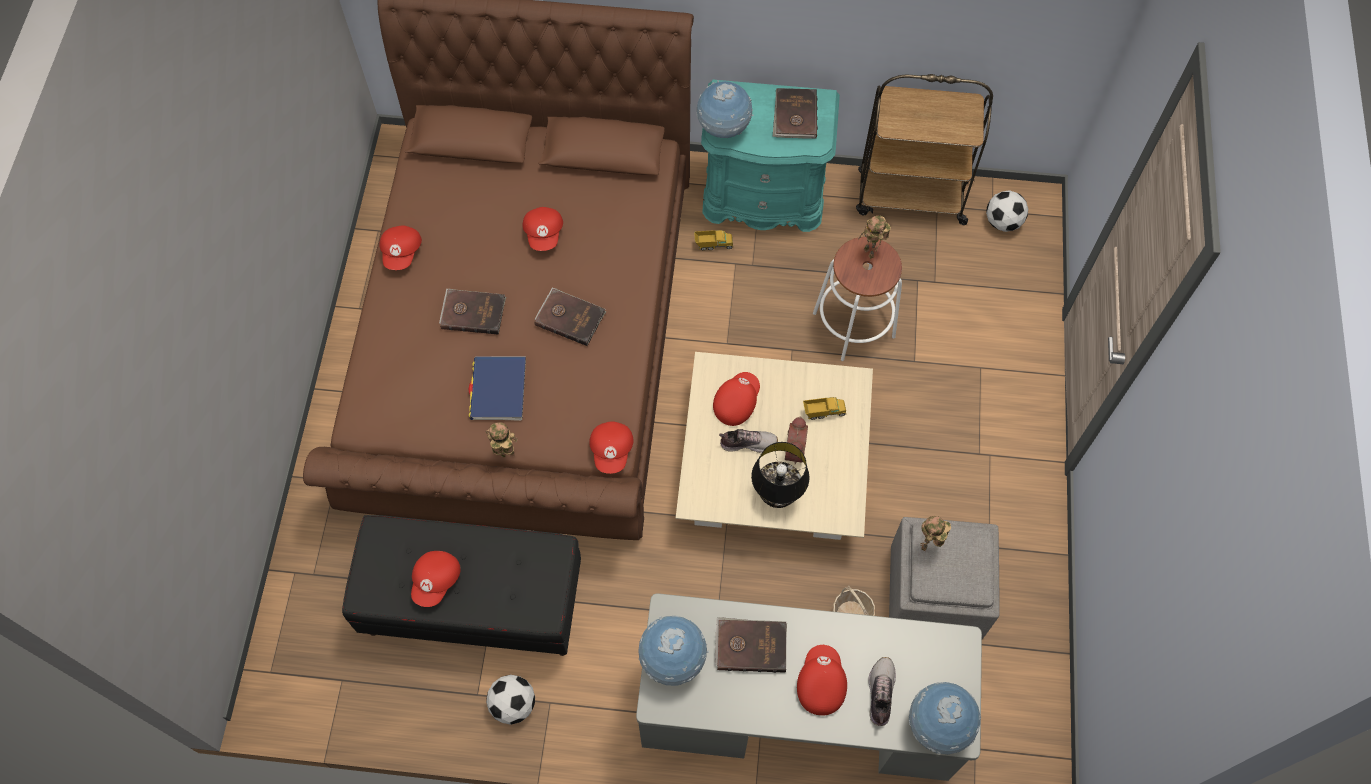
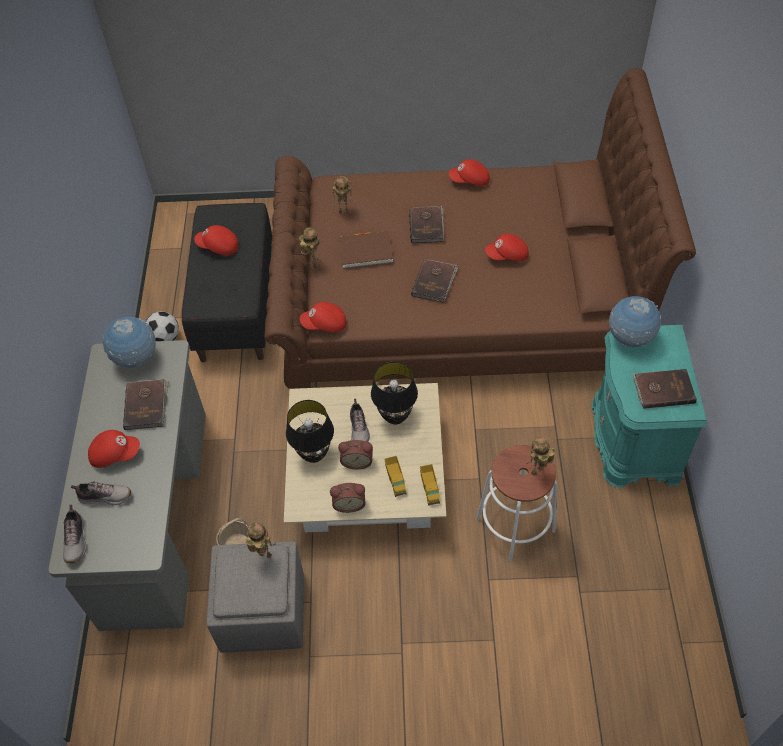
camera: 85 degrees right, 10 degrees down
(419, 408) = (344, 212): none -> toy robot
(498, 390) = (365, 251): blue book -> brown book
(713, 245) = (569, 408): toy truck -> toy truck (430, 489)
(736, 402) = (395, 416): red cap -> black table lamp
(847, 464) = (349, 503): none -> alarm clock
(910, 197) = (671, 563): brown cart -> none
(938, 726) = (76, 540): globe -> shoe
(1002, 222) = (670, 654): football -> none

